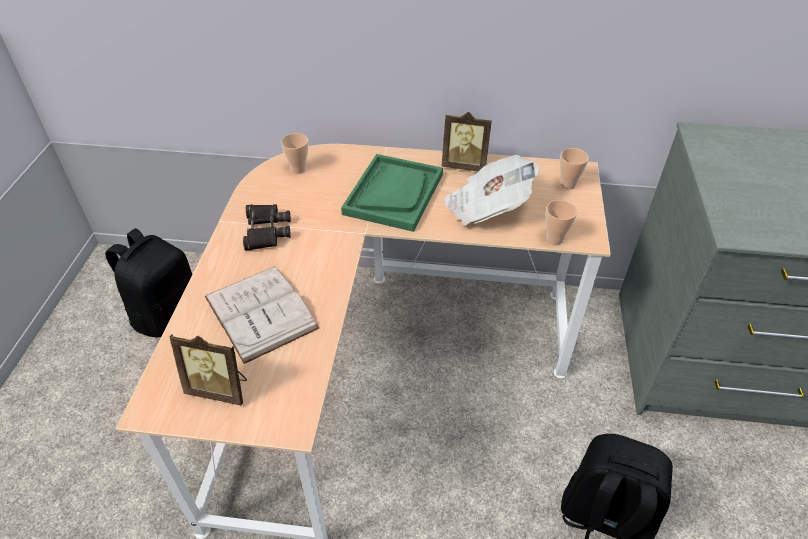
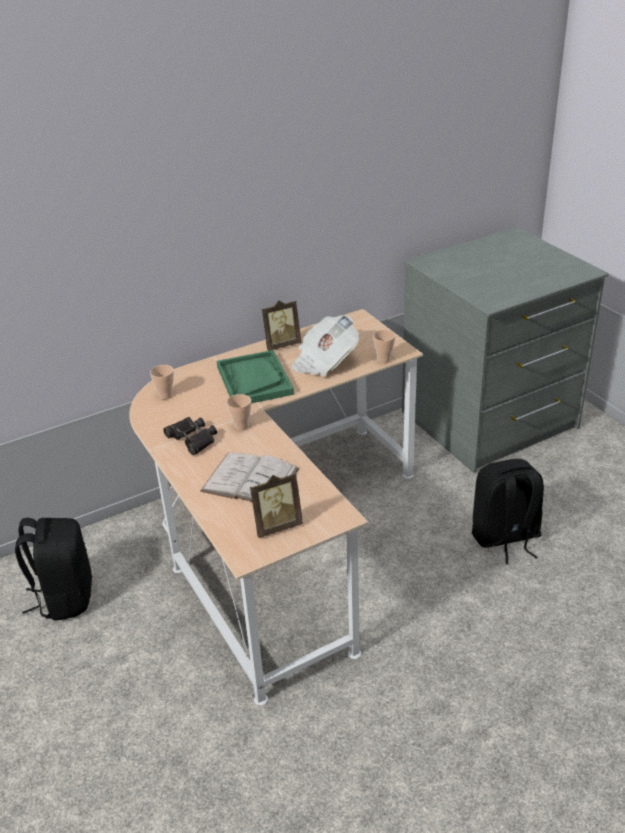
camera: 35 degrees left, 10 degrees down
(568, 184) = (359, 328): cup -> cup (241, 426)

